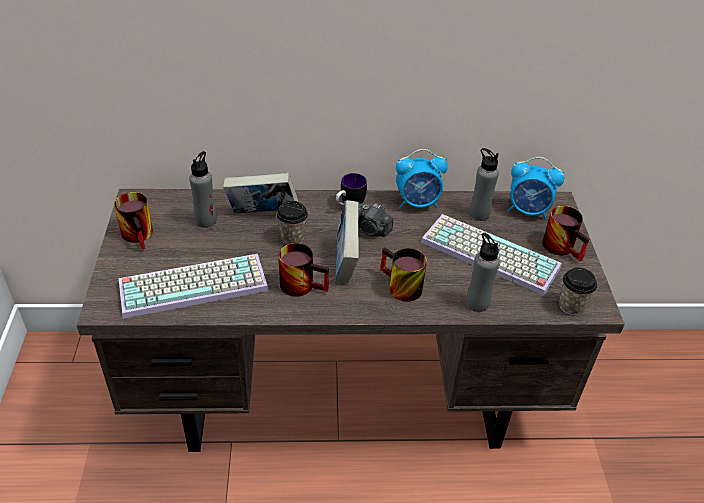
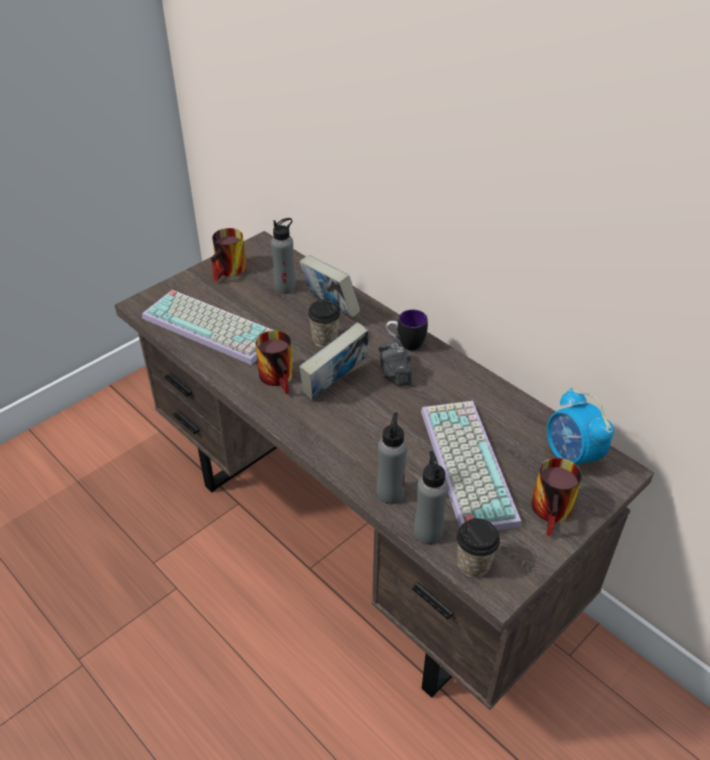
camera: 50 degrees right, 0 degrees up
(398, 287) = (346, 432): mug -> none
(418, 203) = (470, 379): alarm clock -> none
(479, 214) = (515, 426): grey bottle -> grey bottle (428, 532)

